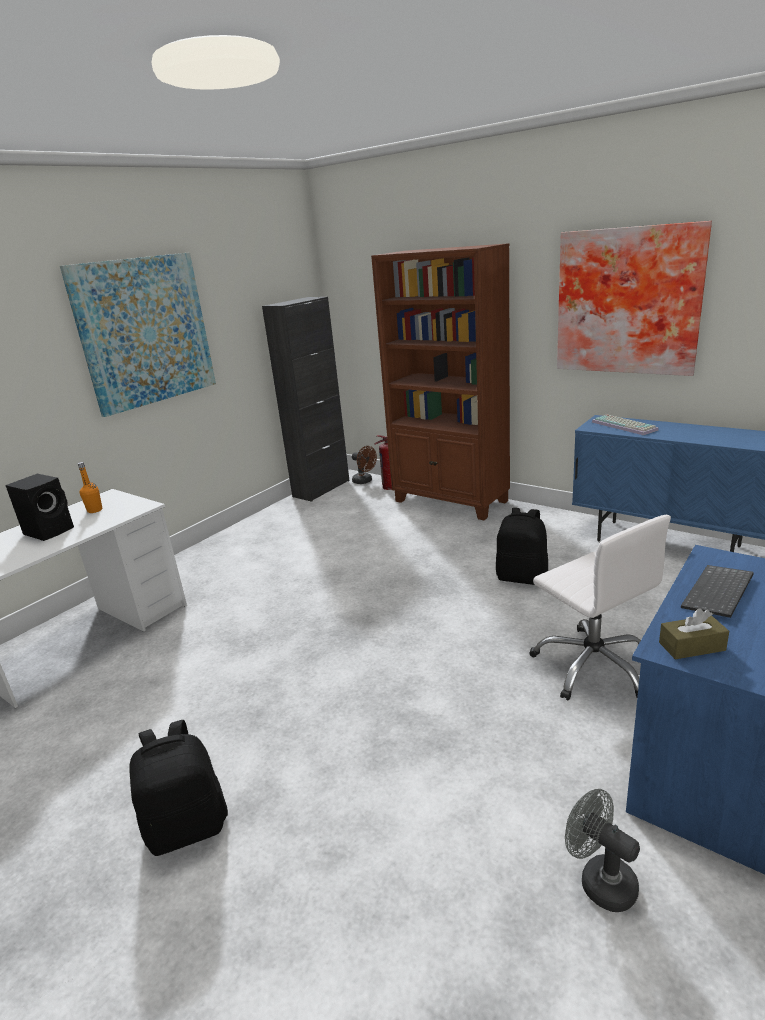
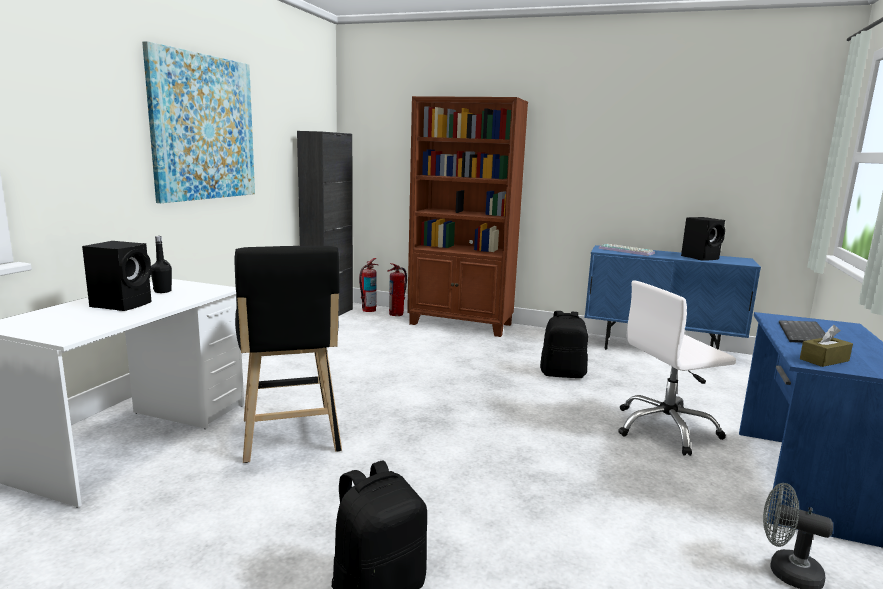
camera: 20 degrees left, 10 degrees down
(95, 510) = (162, 291): orange bottle -> black bottle
(205, 648) = (290, 438): none -> black stool
(365, 481) = (368, 310): brown fan -> fire extinguisher
(593, 665) = (665, 429): white office chair -> white office chair turned 120 degrees clockwise
(628, 301) = (625, 154): picture -> none
(716, 436) = (701, 257): none -> black speaker

